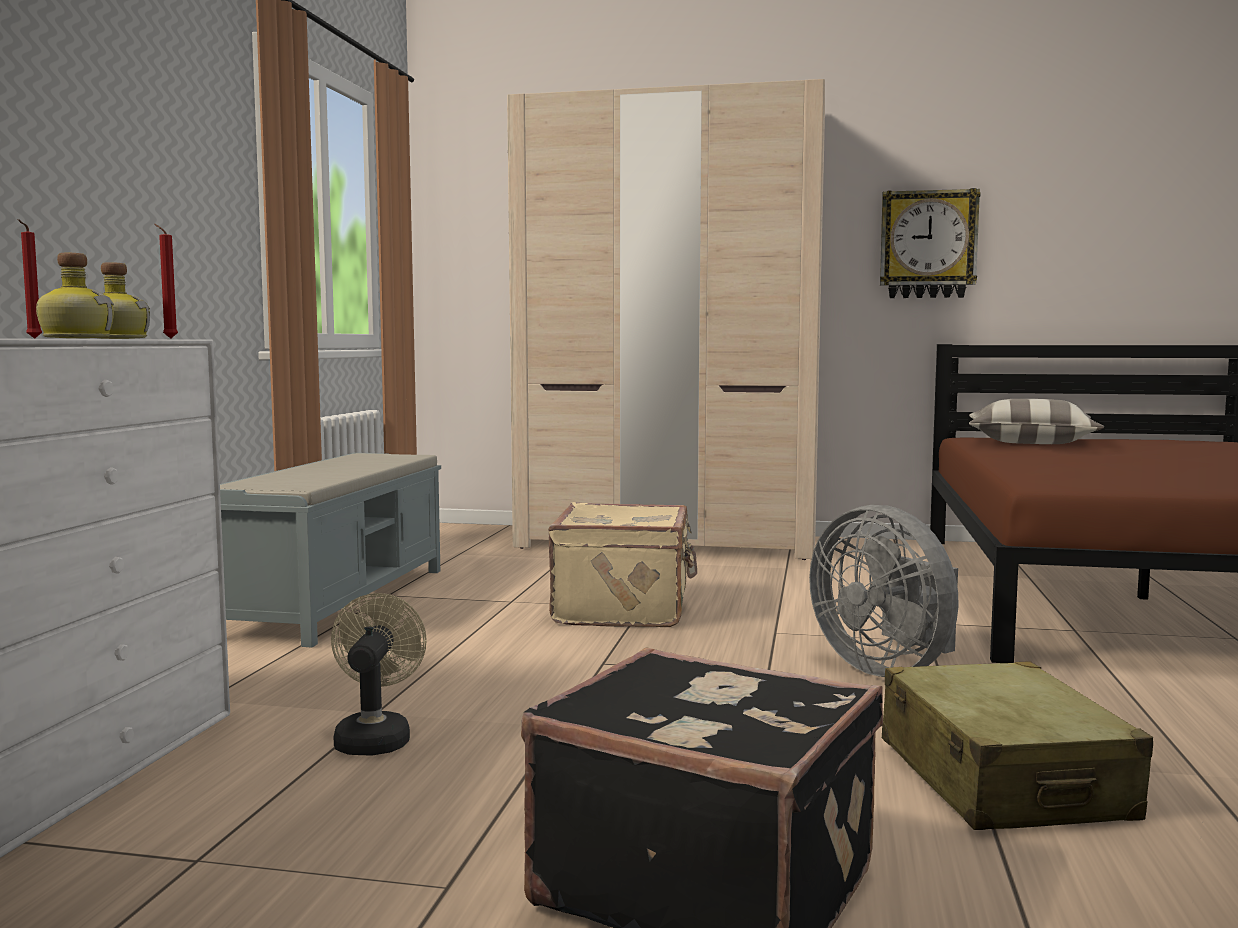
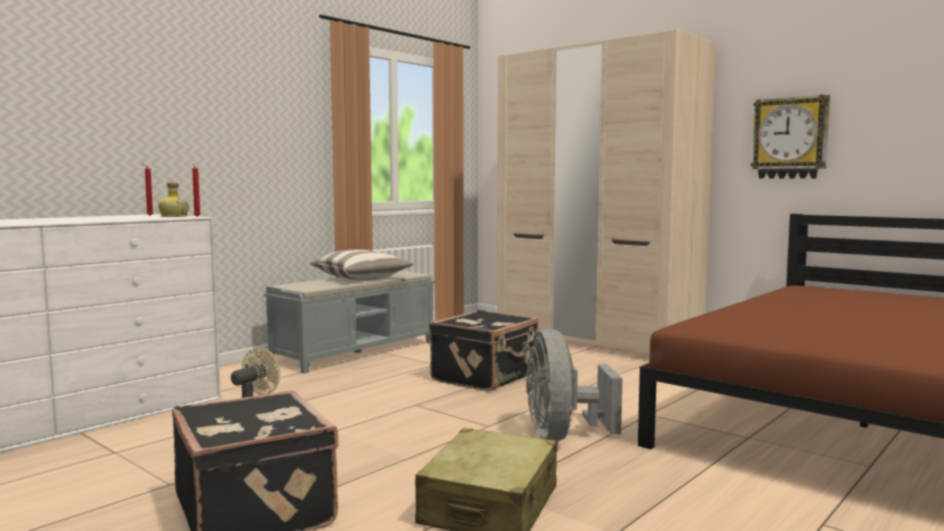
camera: 30 degrees right, 0 degrees up
(76, 338) = (133, 219): bottle -> none
(625, 609) = (486, 377): beige suitcase -> black suitcase
(1030, 442) = (833, 294): pillow -> pillow (360, 278)

